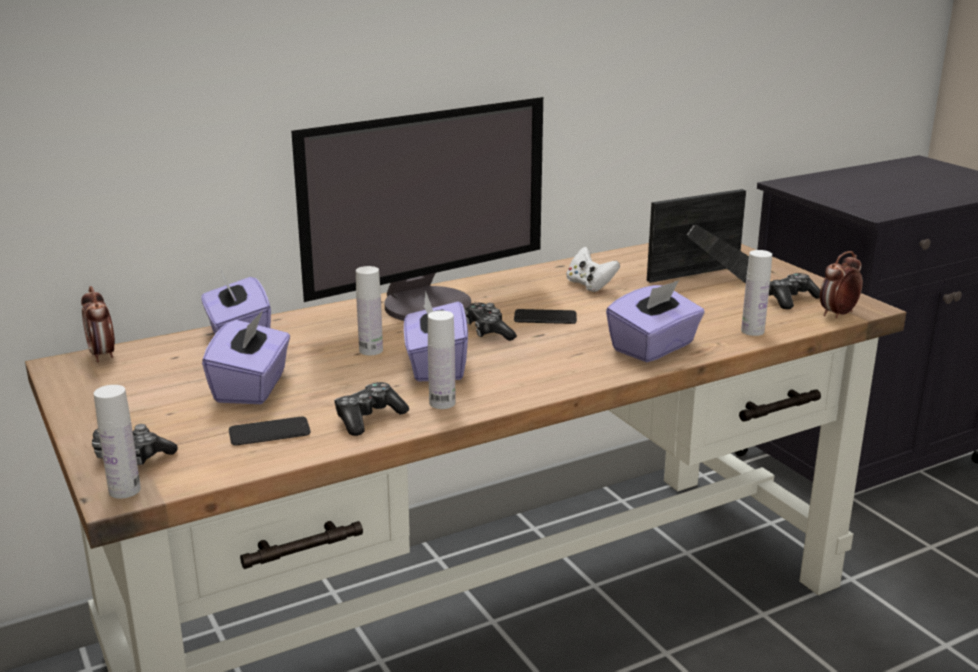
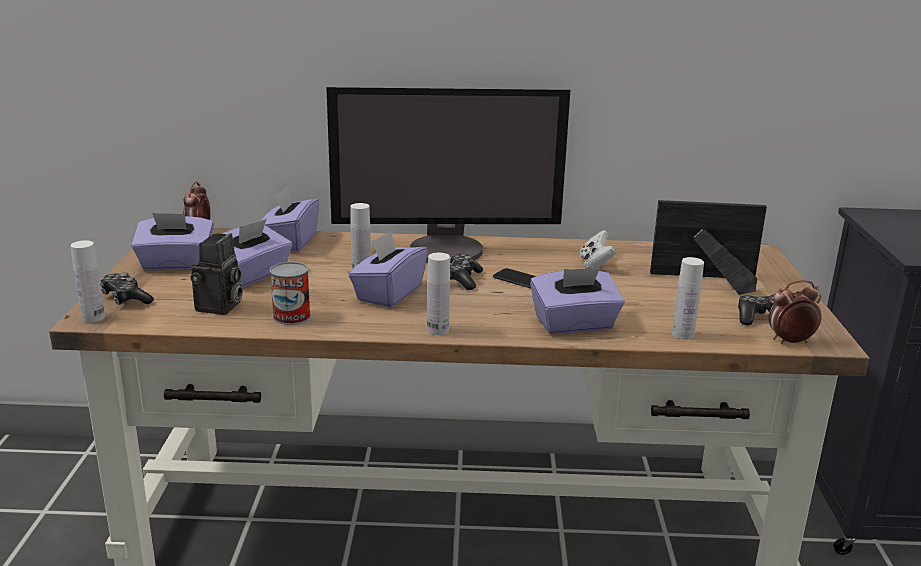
camera: 30 degrees right, 0 degrees up
(133, 399) = (176, 264): none -> purple tissue box
(269, 432) = (219, 307): phone -> camera
(368, 418) = (291, 316): game controller -> can
(442, 403) = (354, 320): white bottle -> white bottle (438, 330)

